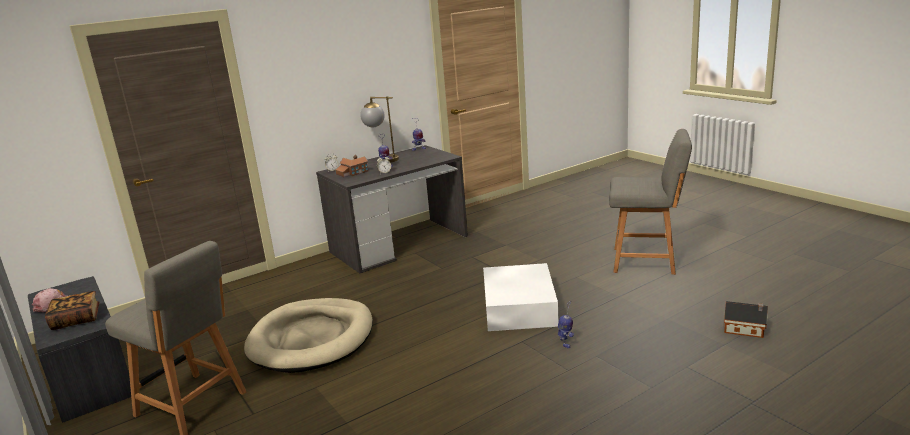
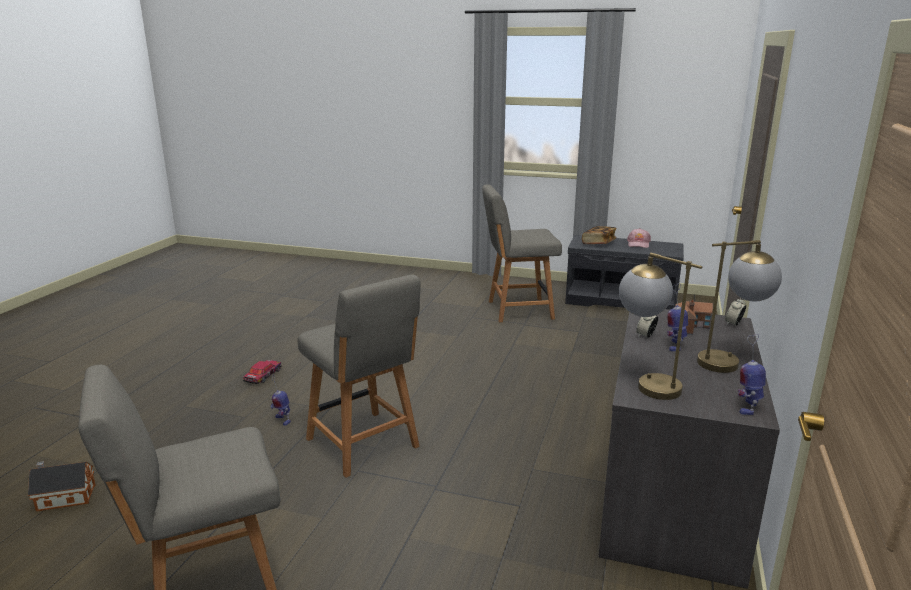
camera: 140 degrees right, 0 degrees up
(312, 339) = (522, 357): beige dog bed -> none
(434, 159) = (645, 384): none -> table lamp
(519, 306) = (364, 445): white storage box -> grey chair
(558, 401) = (262, 376): none -> toy car

